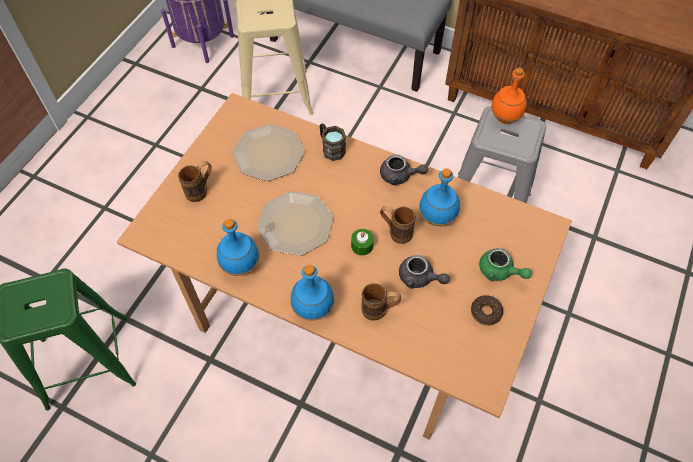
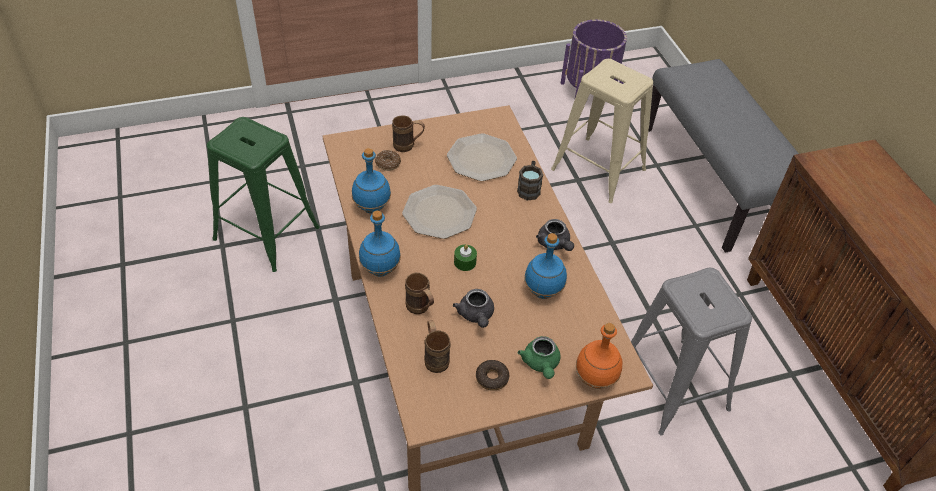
camera: 45 degrees right, 10 degrees down
(204, 219) = (388, 163): none -> donut
(395, 232) = (500, 274): brown mug -> brown mug (435, 357)
(504, 118) = (717, 286): orange bottle -> orange bottle (595, 379)

